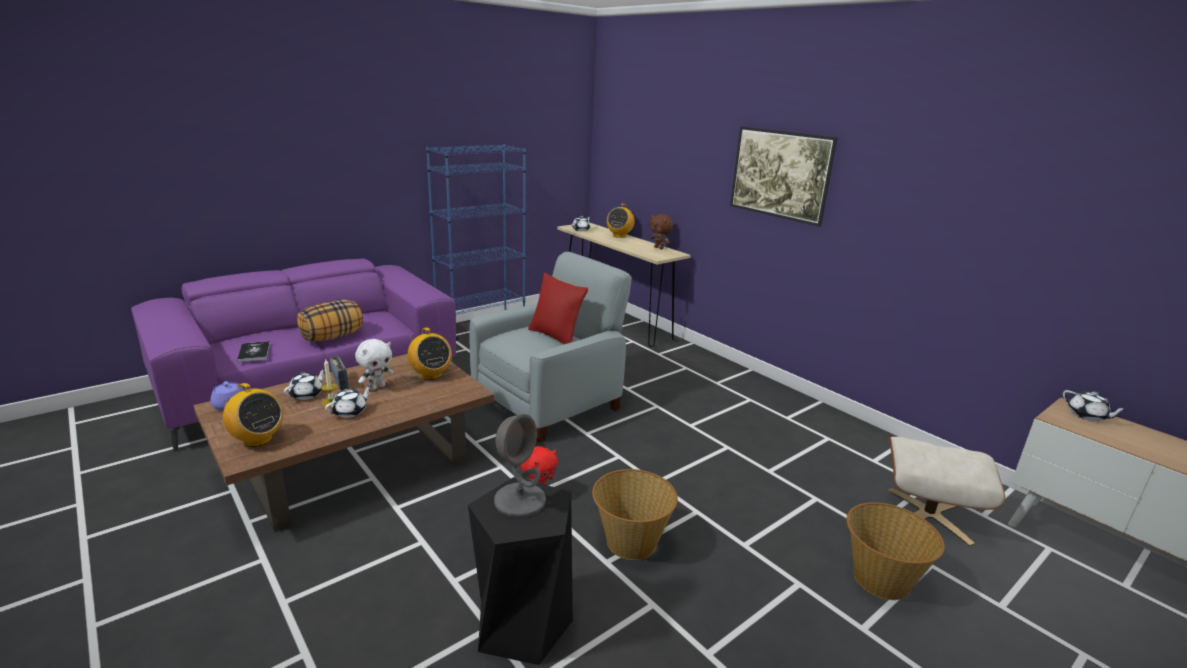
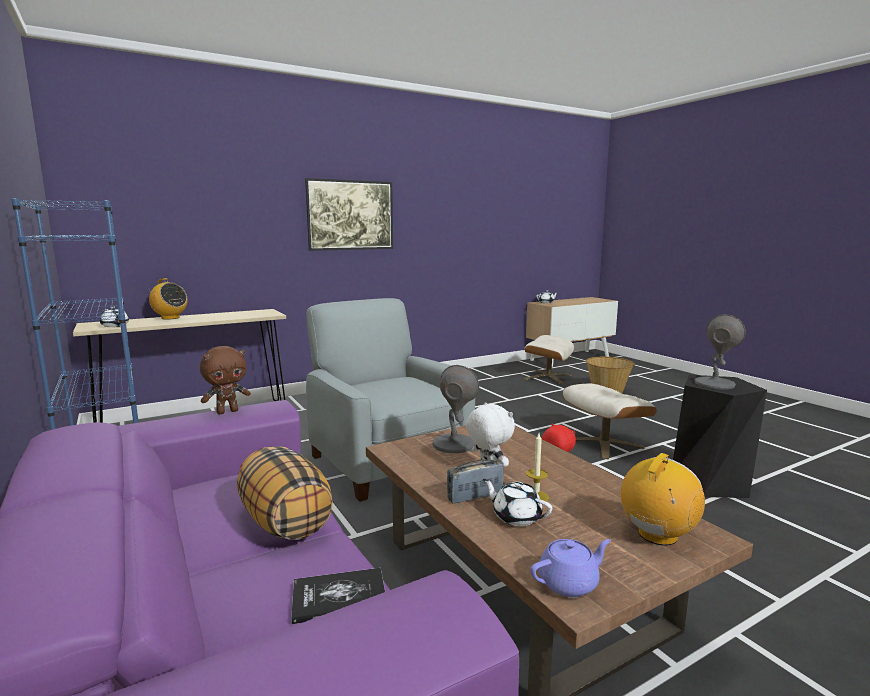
camera: 80 degrees left, 10 degrees down
(350, 412) = (559, 482): white teapot -> none
(430, 375) = (453, 444): radio -> grey table lamp
(555, 336) = (391, 381): red pillow -> none
(630, 541) = (604, 444): basket -> beige ottoman
(659, 248) = (240, 312): brown plush toy -> brown plush toy (227, 411)

